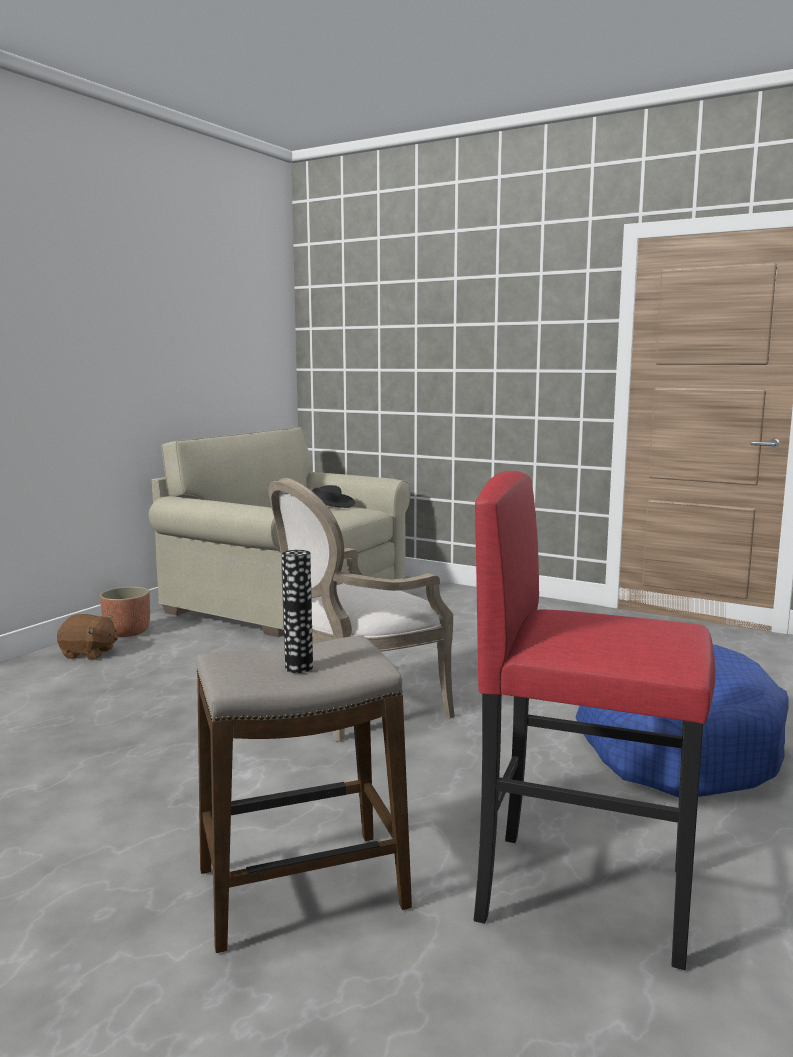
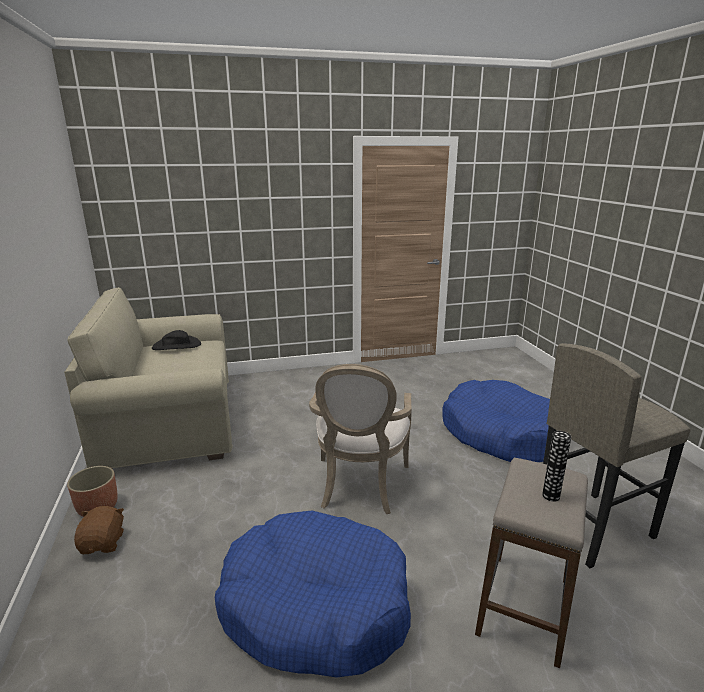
camera: 45 degrees left, 10 degrees up
(89, 654) = (103, 543): brown plush toy -> brown plush toy turned 60 degrees counterclockwise
(128, 765) = (315, 606): none -> blue dog bed
(584, 893) = (591, 528): red stool -> grey stool

